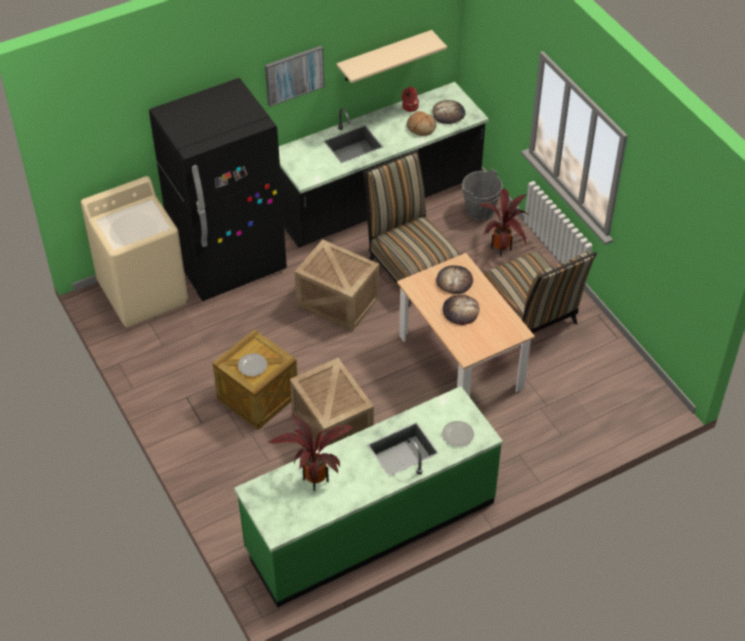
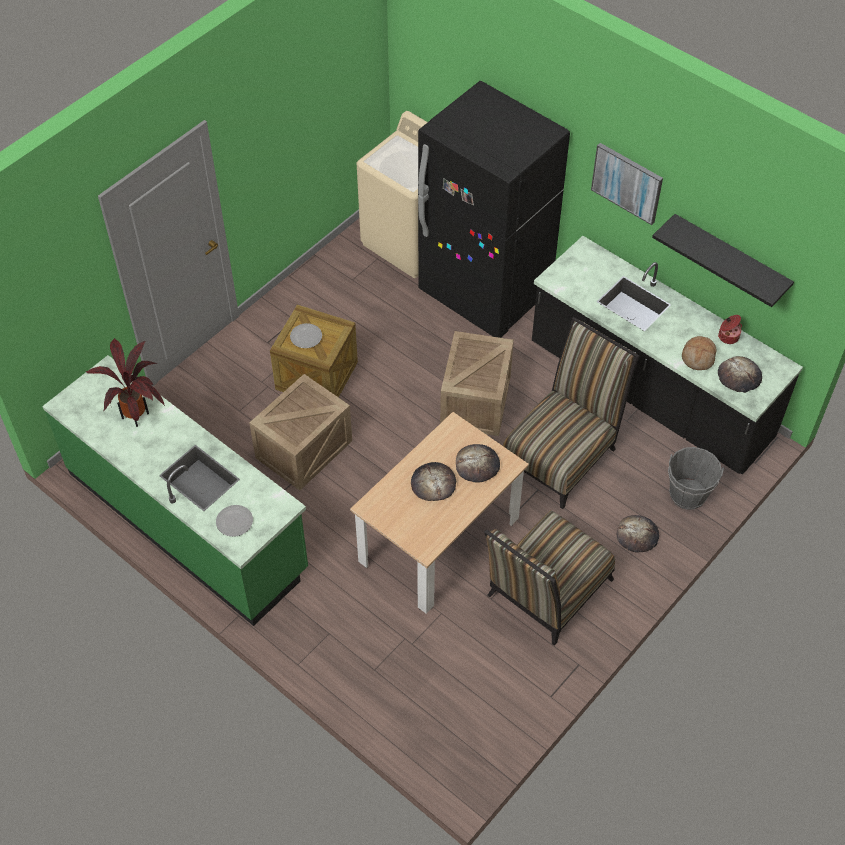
camera: 70 degrees right, 5 degrees up
(384, 56) = (730, 258): beige shelf -> black shelf
(503, 249) = (637, 535): potted plant -> bread

